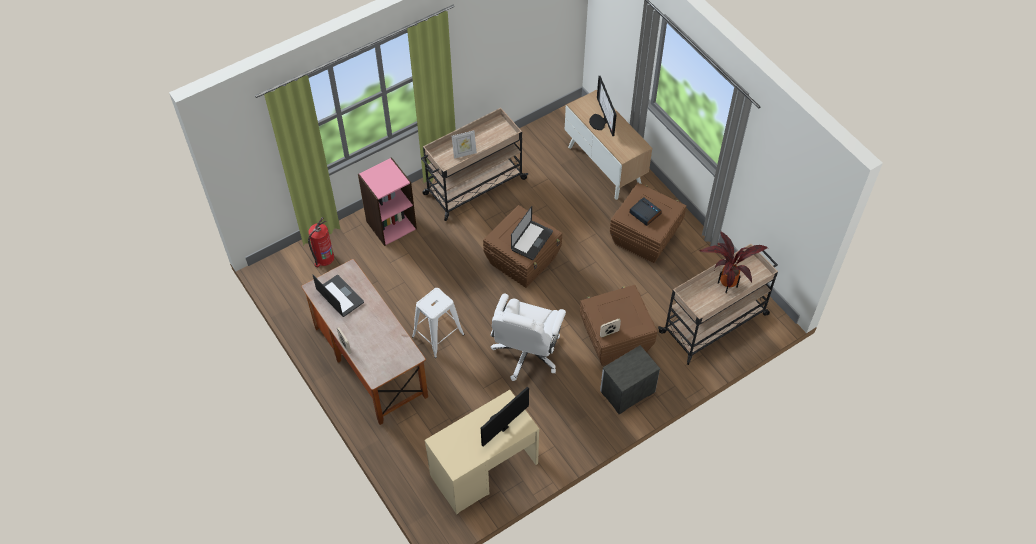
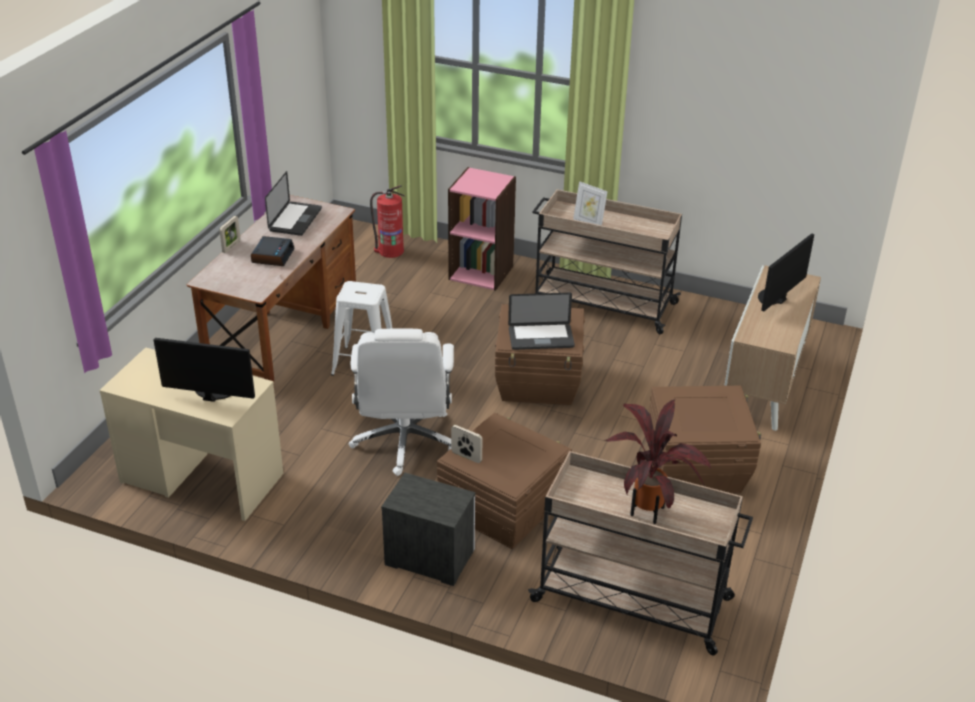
camera: 55 degrees right, 20 degrees down
(526, 353) = (404, 442): white office chair -> white office chair turned 75 degrees counterclockwise
(644, 213) = (697, 410): alarm clock -> alarm clock (272, 256)

